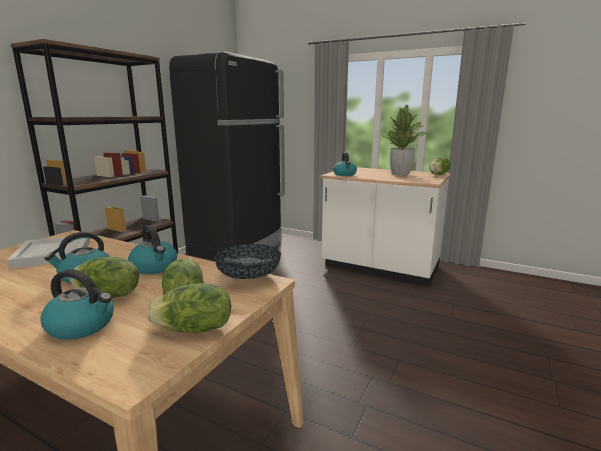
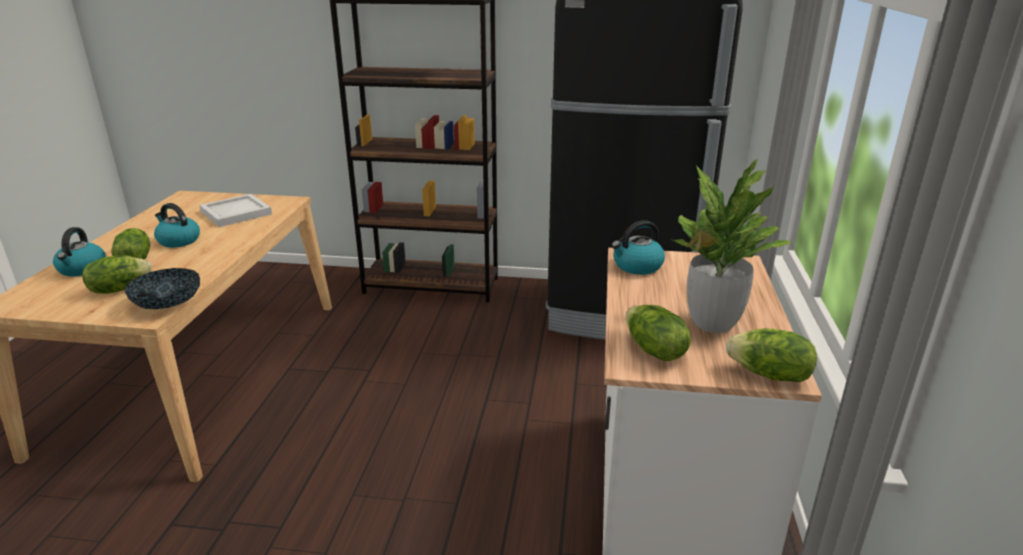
camera: 70 degrees right, 10 degrees up
(155, 267) = (198, 258): kettle -> none
(194, 330) = (59, 307): lettuce -> lettuce (653, 350)

